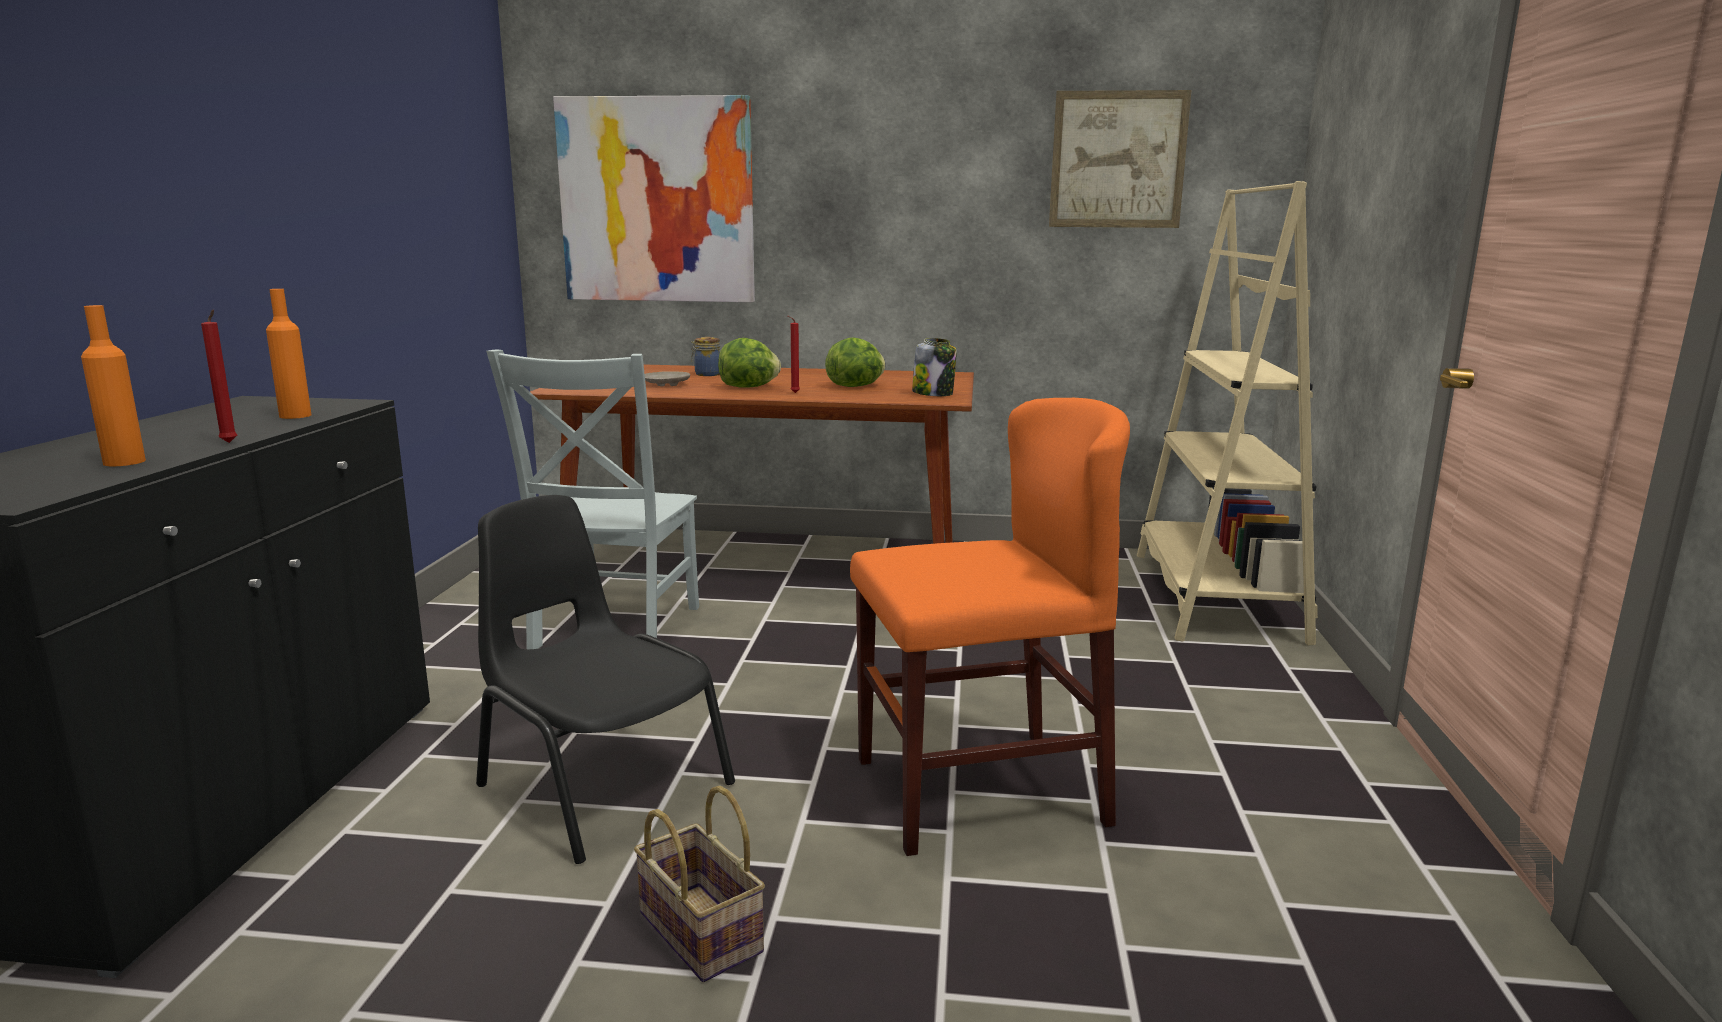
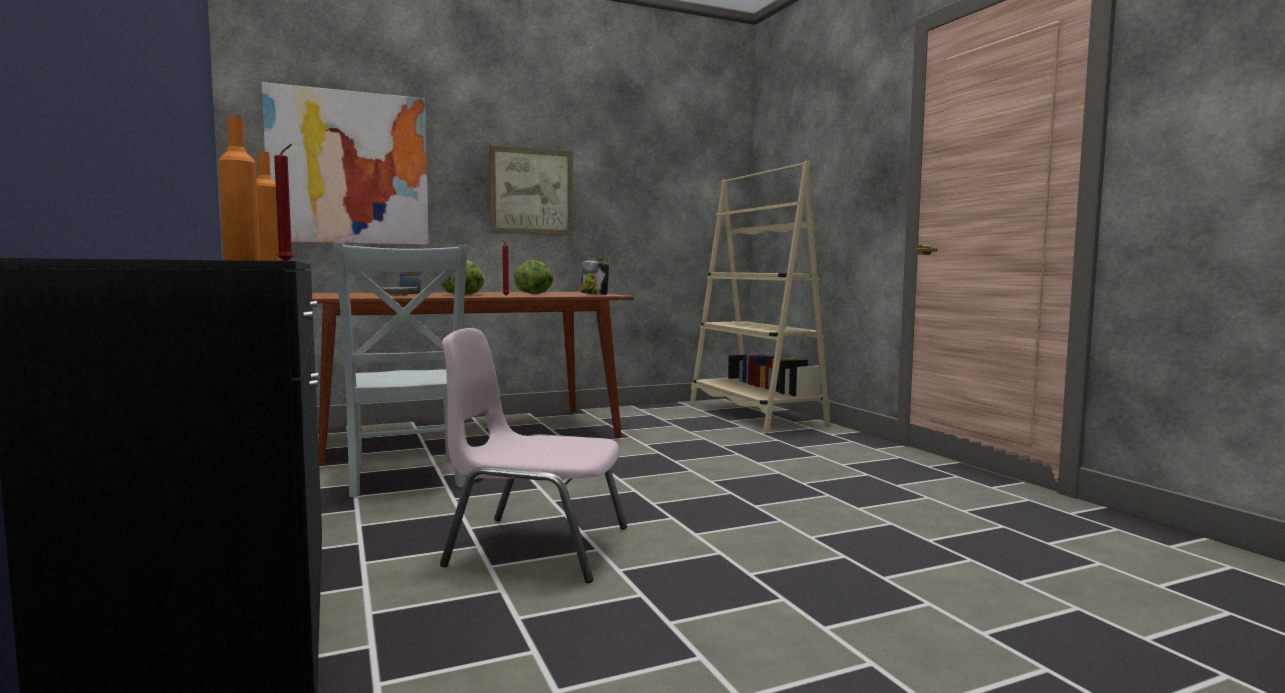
camera: 30 degrees left, 10 degrees down
(602, 784) = (536, 546): black chair -> pink chair
(696, 931) = (717, 590): basket -> none
(978, 791) = (768, 502): orange chair -> none
(1117, 160) = (659, 160): picture -> picture (531, 191)

